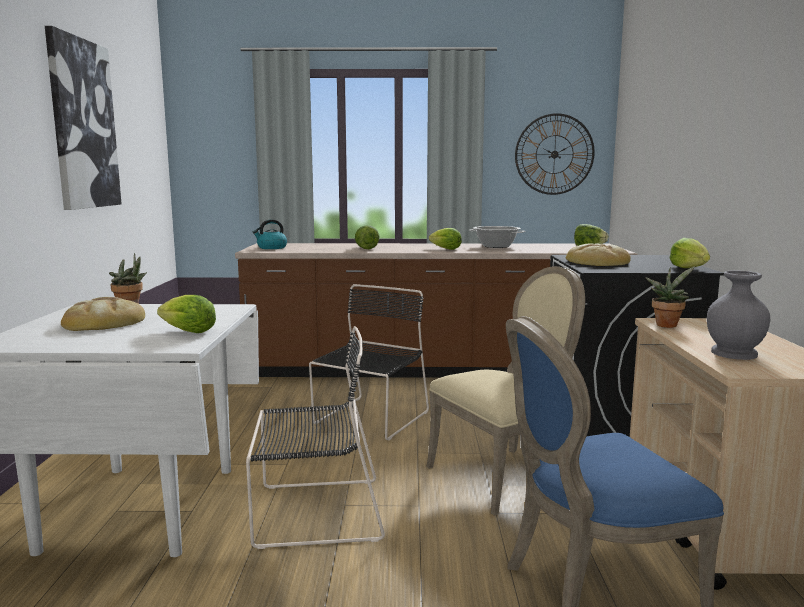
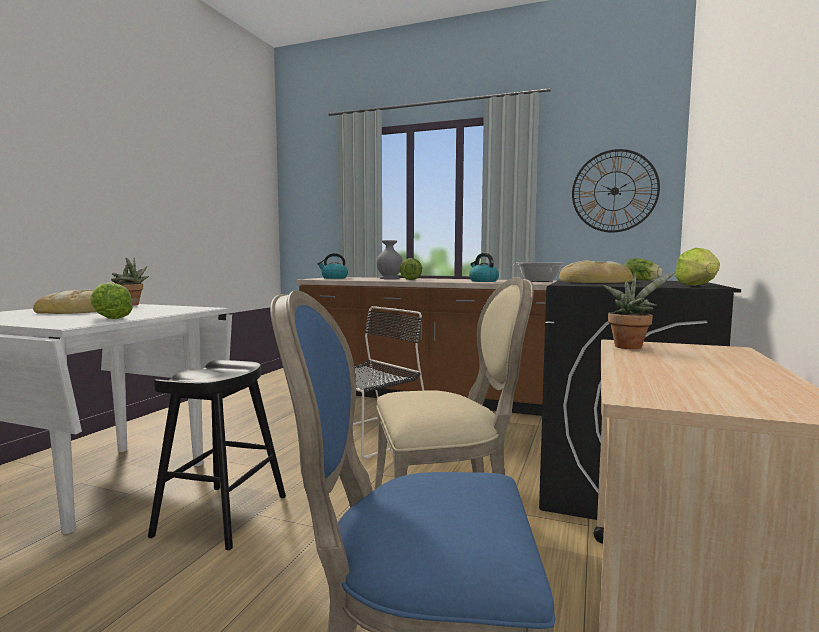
camera: 20 degrees right, 5 degrees down
(83, 124) = (168, 168): picture -> none
(313, 512) = (222, 515): black chair -> black stool
(446, 249) = (483, 281): lettuce -> kettle
(733, 354) = (669, 378): grey vase -> grey vase (389, 278)

